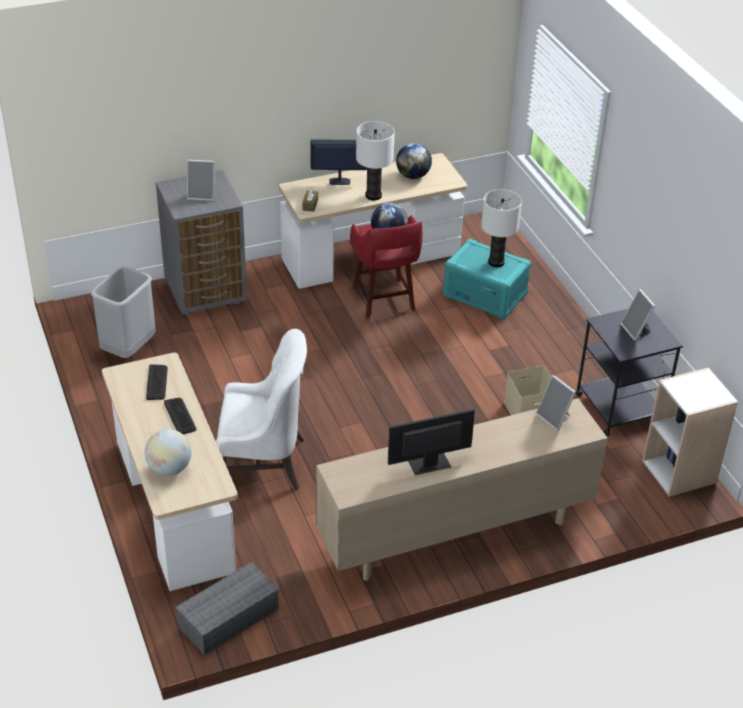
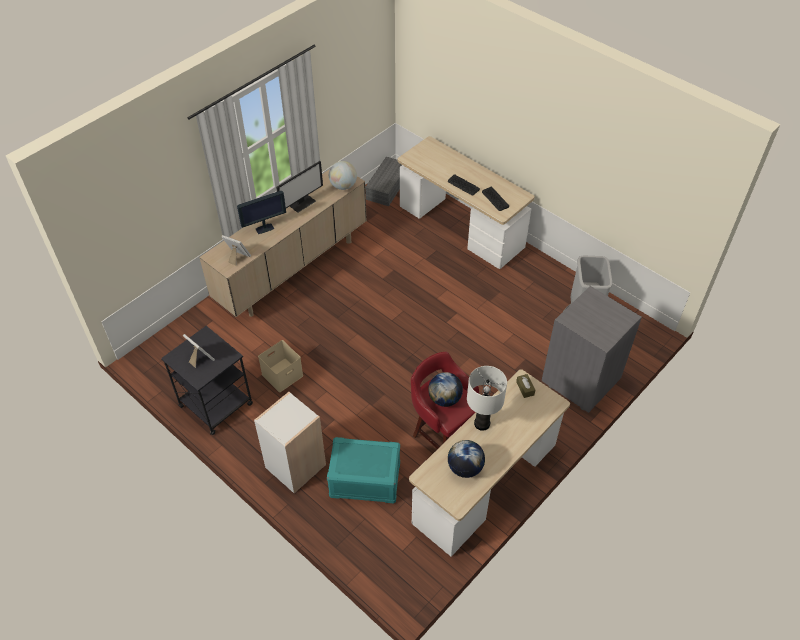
camera: 155 degrees right, 10 degrees up
(169, 468) = (442, 158): globe -> globe (343, 186)
(202, 195) = (594, 318): picture frame -> none
(263, 462) = (432, 270): white chair -> none
(339, 181) = (523, 429): monitor -> monitor (265, 228)
(496, 262) = (356, 462): white table lamp -> none
(679, 472) = (161, 366): bookcase -> bookcase (295, 466)

